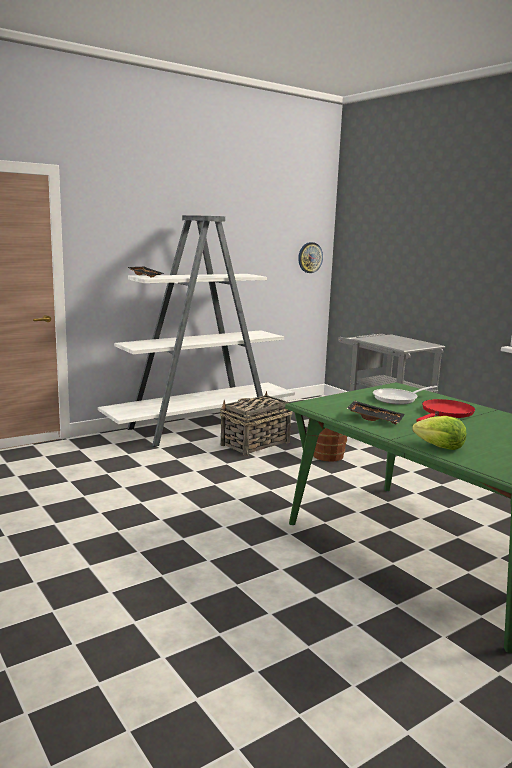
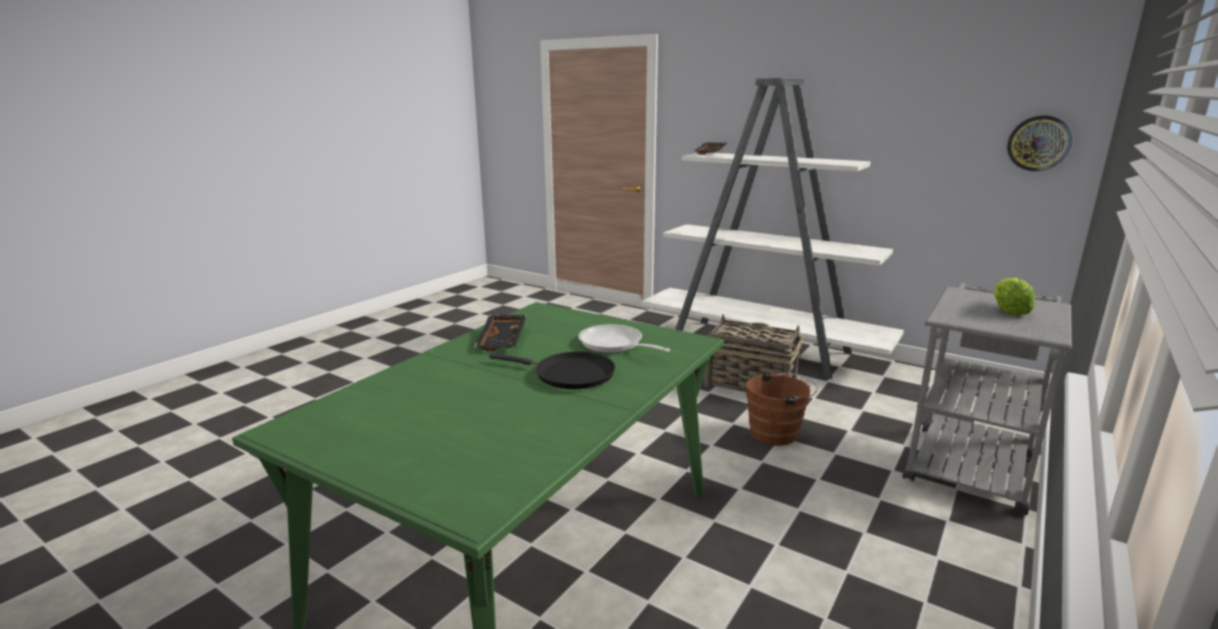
camera: 70 degrees right, 5 degrees up
(440, 447) = (403, 377): lettuce -> lettuce (1008, 311)
(446, 413) = (569, 375): red frying pan -> black frying pan

